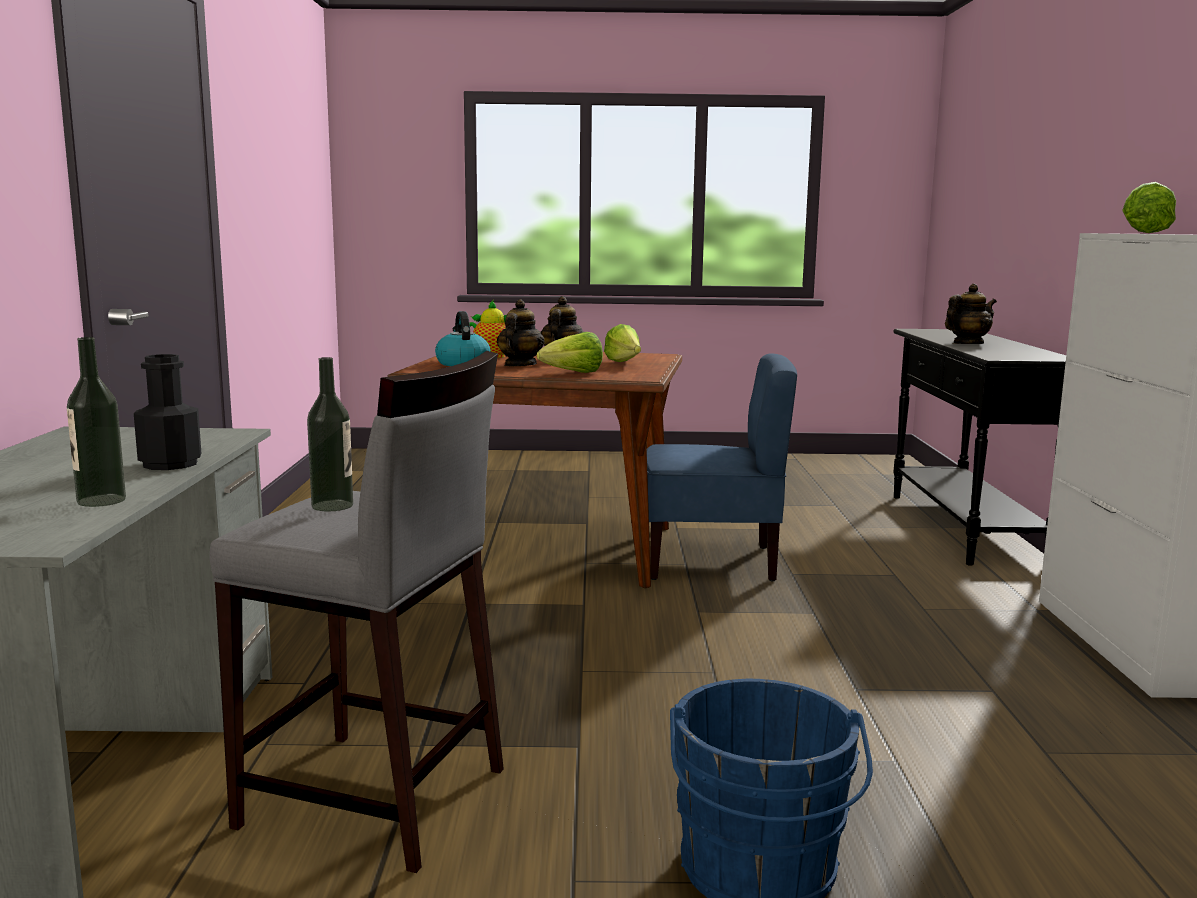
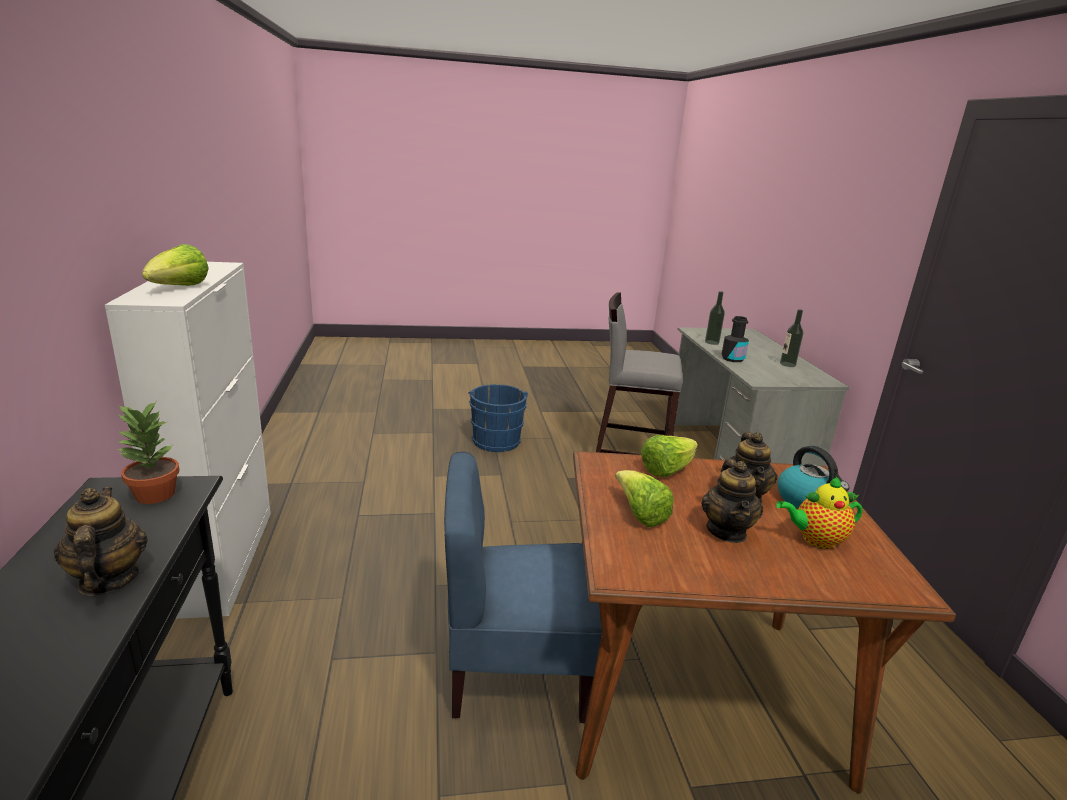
camera: 170 degrees right, 10 degrees up
(332, 506) = (658, 360): bottle -> bottle (787, 364)
(967, 344) = (108, 579): teapot -> teapot turned 105 degrees clockwise
(1015, 356) = (154, 495): none -> potted plant

